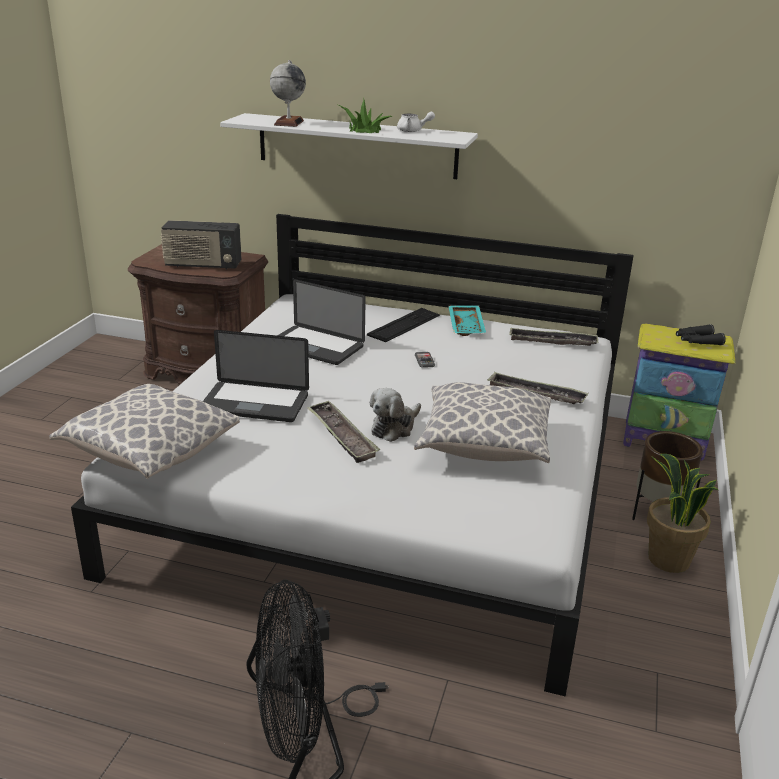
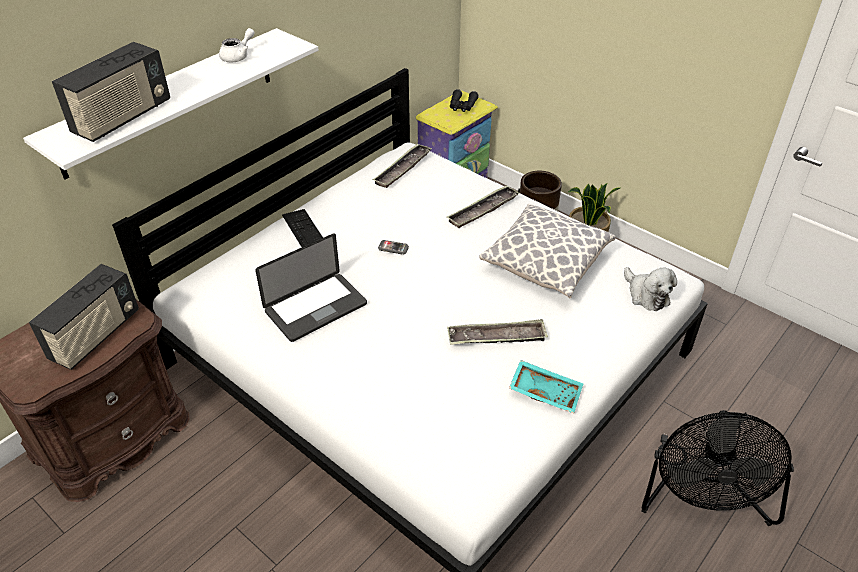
camera: 65 degrees left, 15 degrees up
(149, 451) = (466, 478): pillow -> none
(254, 403) = (411, 380): laptop -> none
(289, 123) = (123, 118): globe -> radio
(364, 130) = (208, 81): potted plant -> none
(394, 427) = (497, 302): plush toy -> plush toy (646, 295)
(467, 326) = (340, 202): turquoise tray -> turquoise tray (545, 391)

